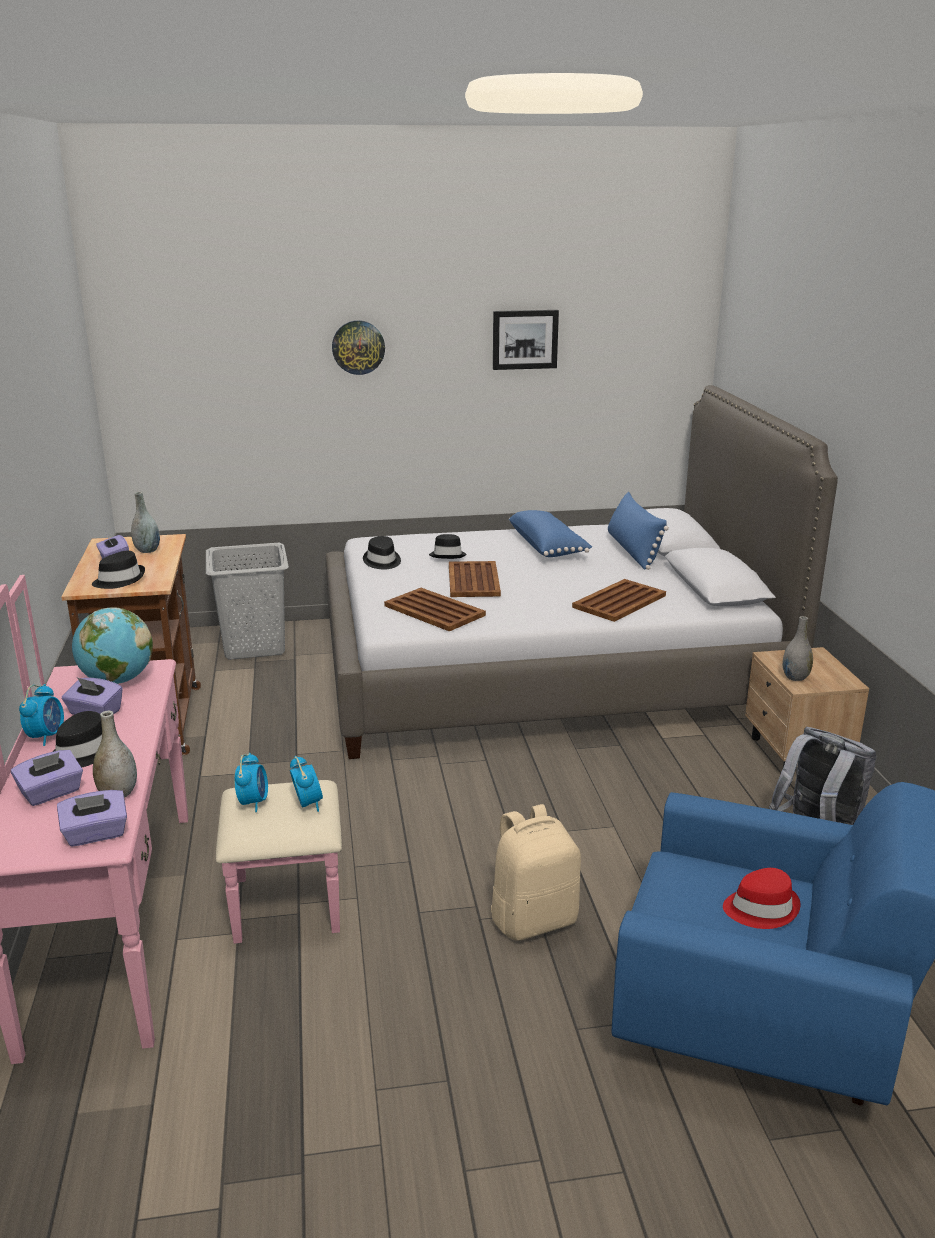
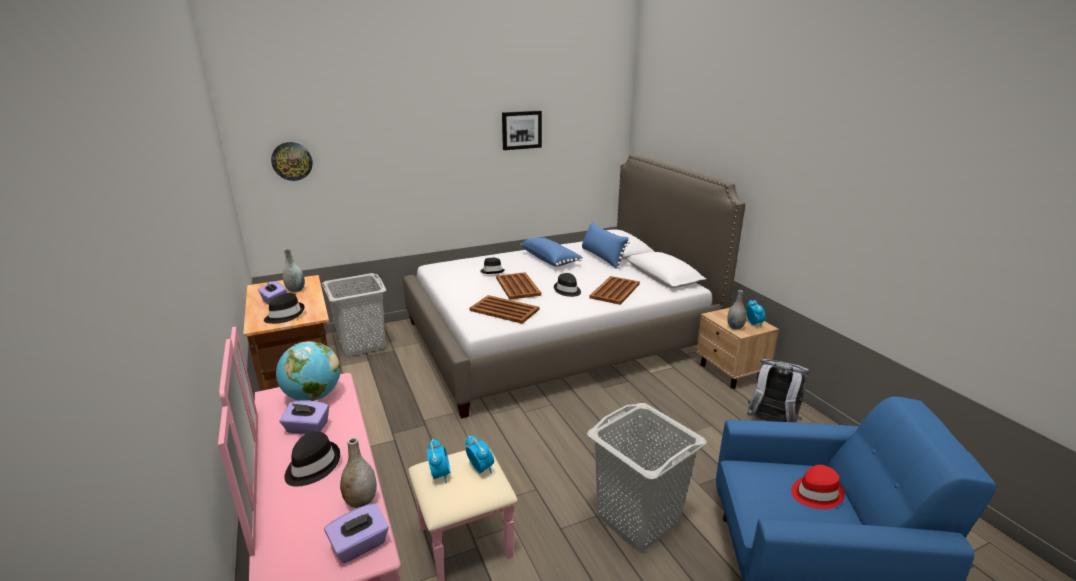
camera: 15 degrees left, 0 degrees up
(46, 736) = (275, 456): alarm clock -> alarm clock (754, 324)
(51, 793) = (302, 511): purple tissue box -> none
(358, 347) = (417, 139): wall clock -> wall clock (292, 161)
(382, 561) = (451, 279): black hat -> black hat (567, 290)
(533, 919) = (638, 518): beige backpack -> grey laundry basket

